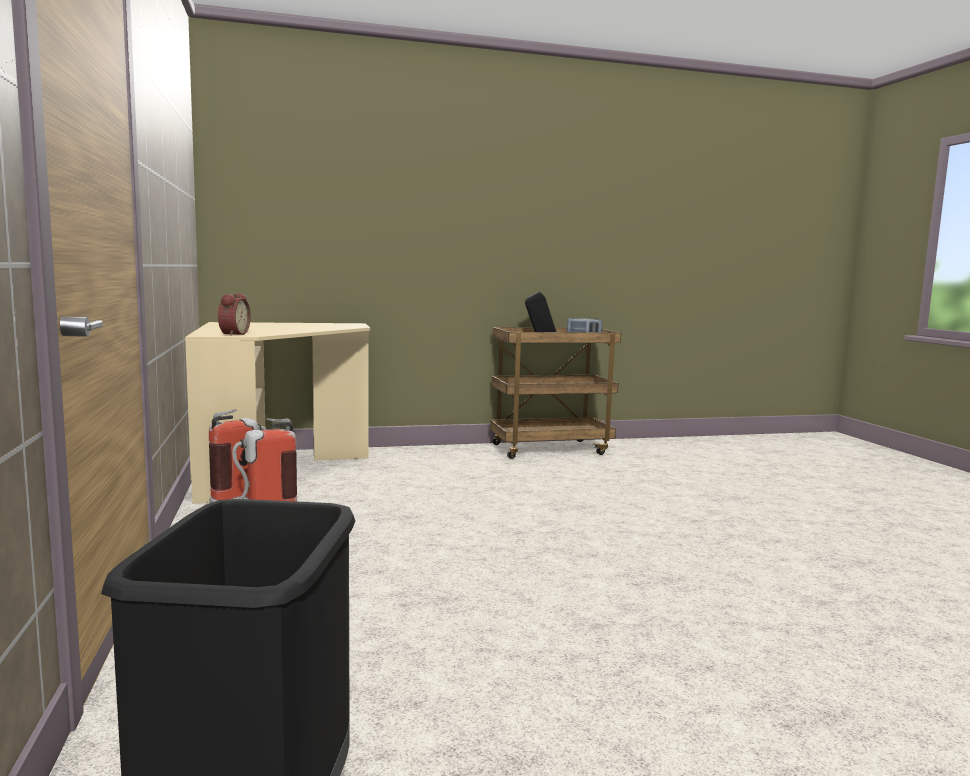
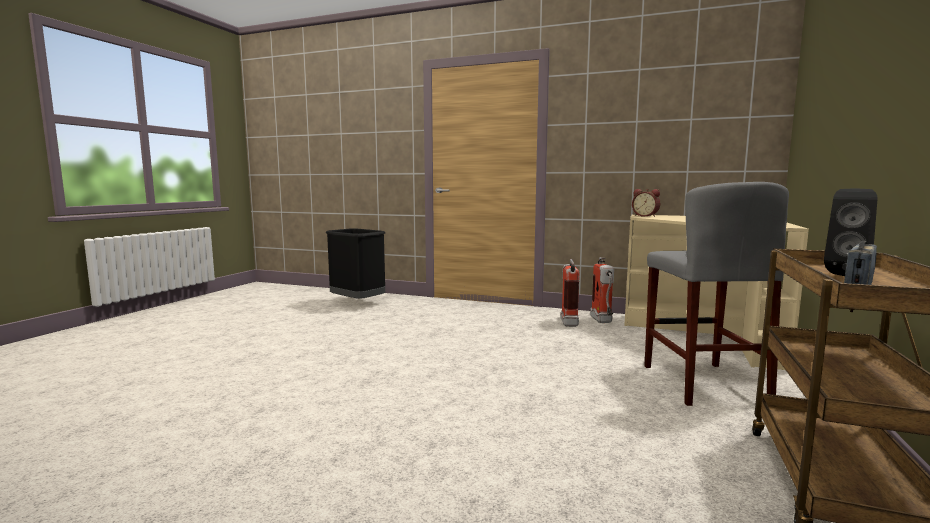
camera: 125 degrees right, 0 degrees up
(433, 468) = (703, 383): none -> grey stool

